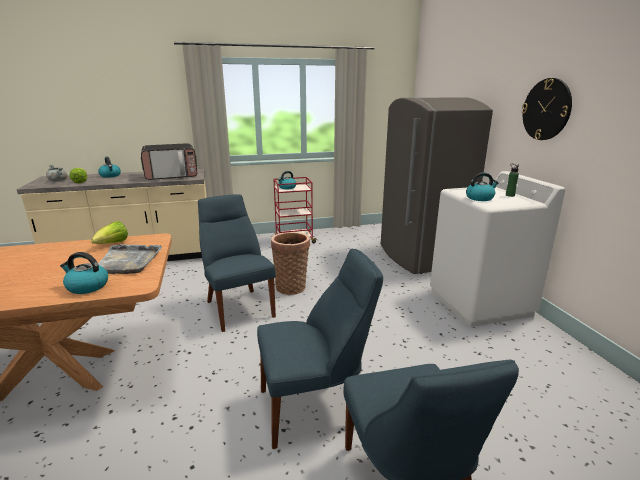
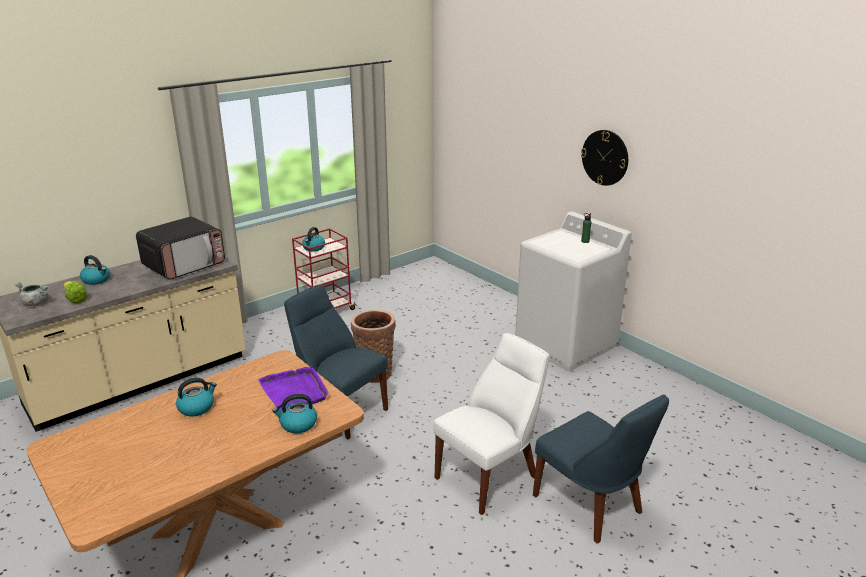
camera: 25 degrees left, 5 degrees up
(112, 244) = (245, 376): lettuce -> none
(128, 261) = (295, 391): grey tray -> purple tray
(316, 407) = (490, 475): blue chair -> white chair
(420, 257) = (482, 303): grey fridge -> none
(480, 198) = (563, 250): kettle -> kettle (197, 407)

